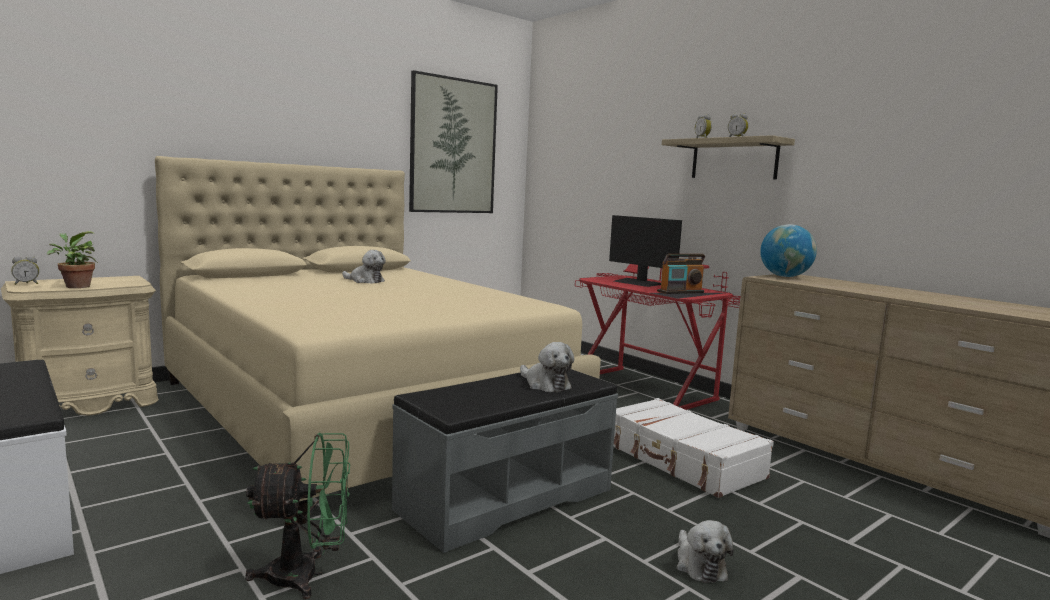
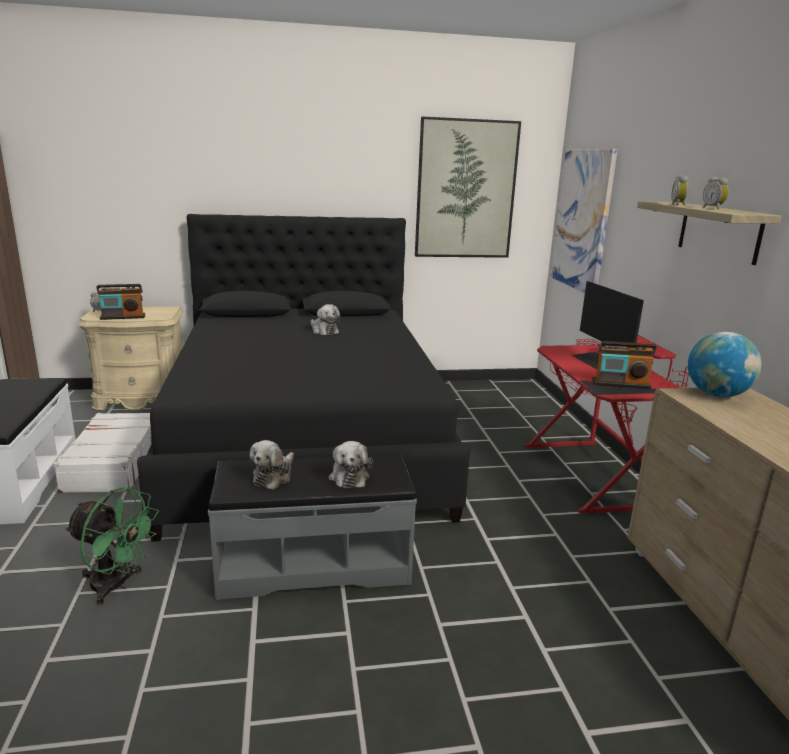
camera: 30 degrees right, 10 degrees up
(75, 286) = (123, 317): potted plant -> radio
(363, 408) = (306, 442): beige bed -> black bed
(567, 172) = (582, 220): none -> picture
(682, 461) = (521, 574): white suitcase -> white suitcase (112, 464)
(699, 565) = (396, 692): plush toy -> plush toy (273, 476)

